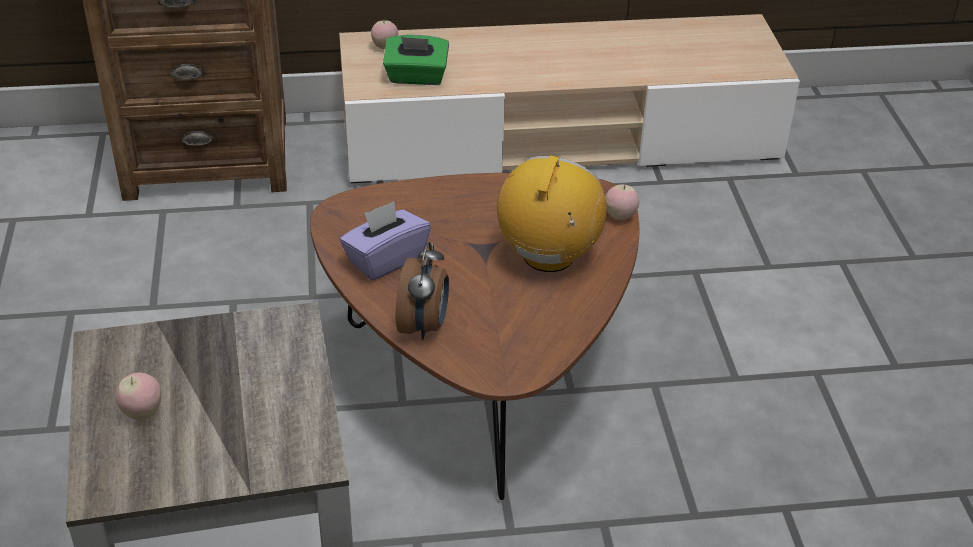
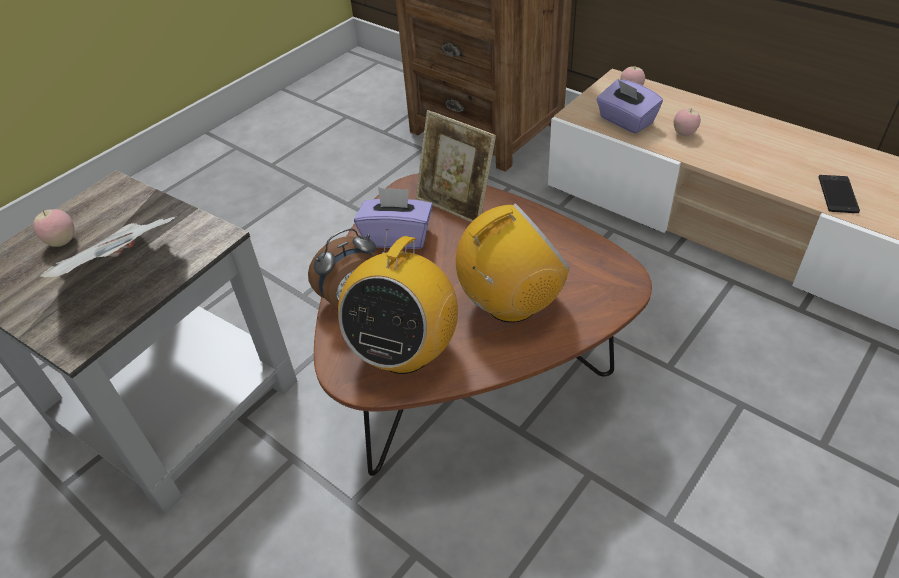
camera: 50 degrees right, 5 degrees up
(256, 391) = (125, 270): none -> newspaper
(397, 208) = (455, 204): none -> picture frame
(416, 77) = (625, 121): green tissue box -> purple tissue box
(519, 333) = (404, 352): none -> radio
(620, 216) = (615, 307): apple -> apple (684, 134)
(643, 67) = (838, 194): none -> phone

